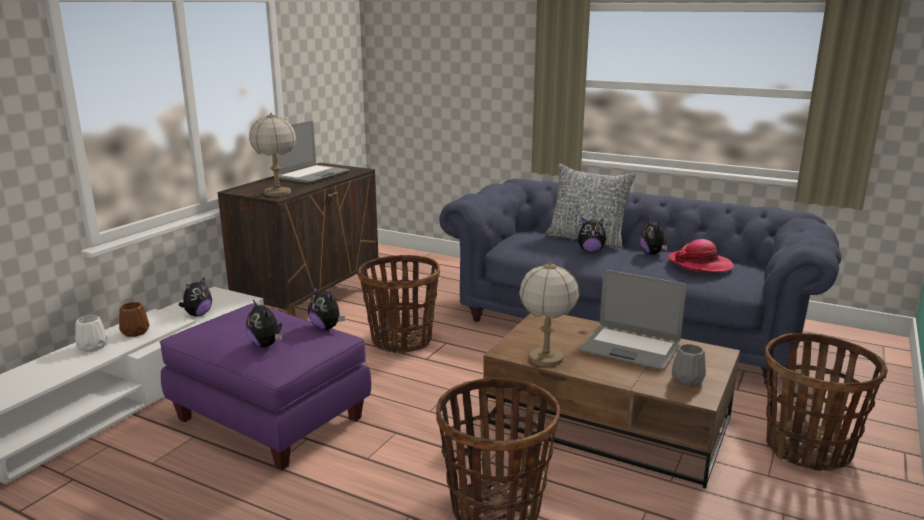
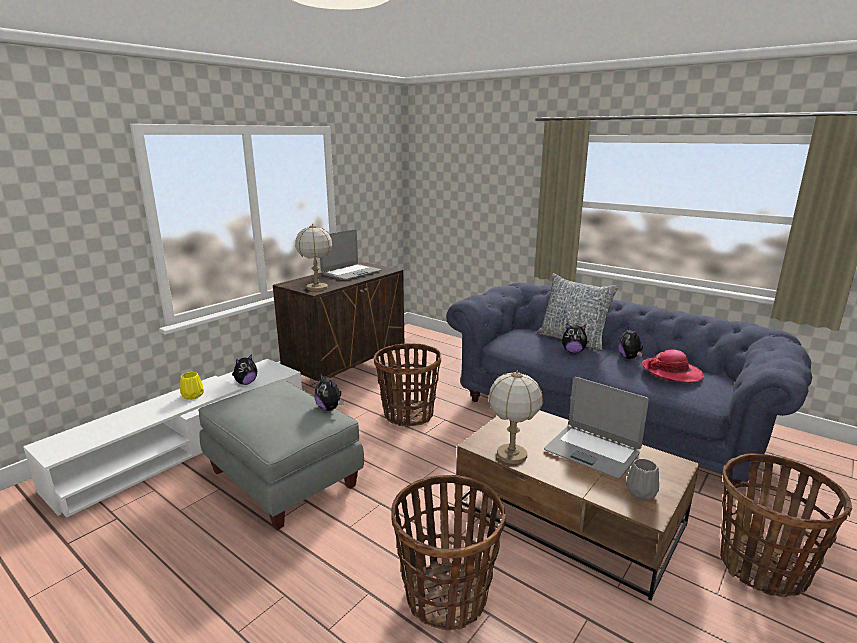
camera: 10 degrees right, 0 degrees up
(93, 347) = (157, 406): white vase -> none
(134, 332) = (192, 396): brown vase -> yellow vase
(266, 345) = (274, 422): plush toy -> none
(271, 418) = (284, 478): purple ottoman -> grey ottoman

